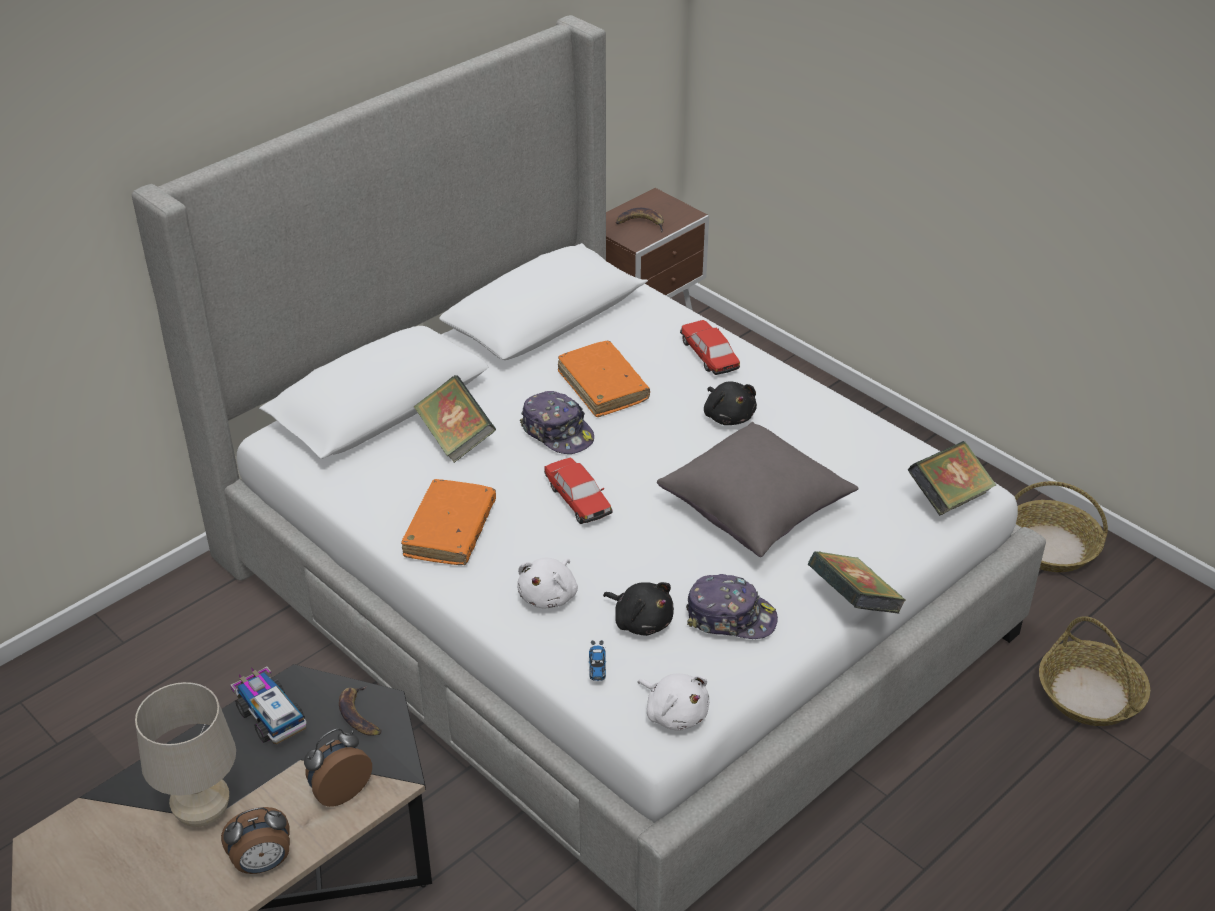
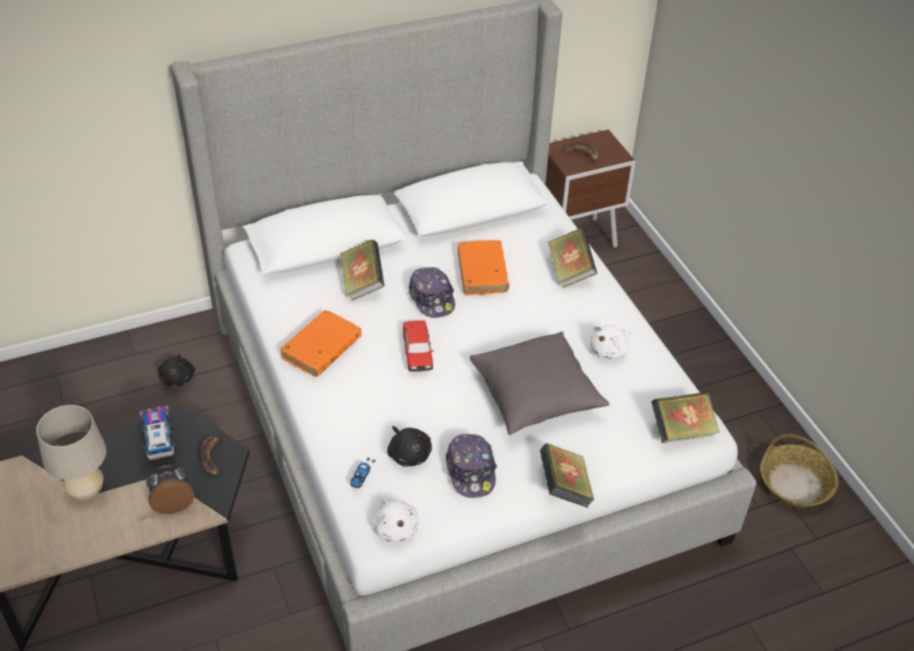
camera: 20 degrees right, 5 degrees up
(263, 864) = (103, 537): alarm clock -> none
(549, 595) = (360, 416): white plush toy -> white plush toy (610, 350)
(709, 356) = (570, 271): toy car -> book
(728, 416) = (557, 320): black plush toy -> black plush toy (178, 378)
(730, 617) = (471, 471): cap -> cap turned 45 degrees clockwise
(1090, 695) = (761, 606): basket -> none

